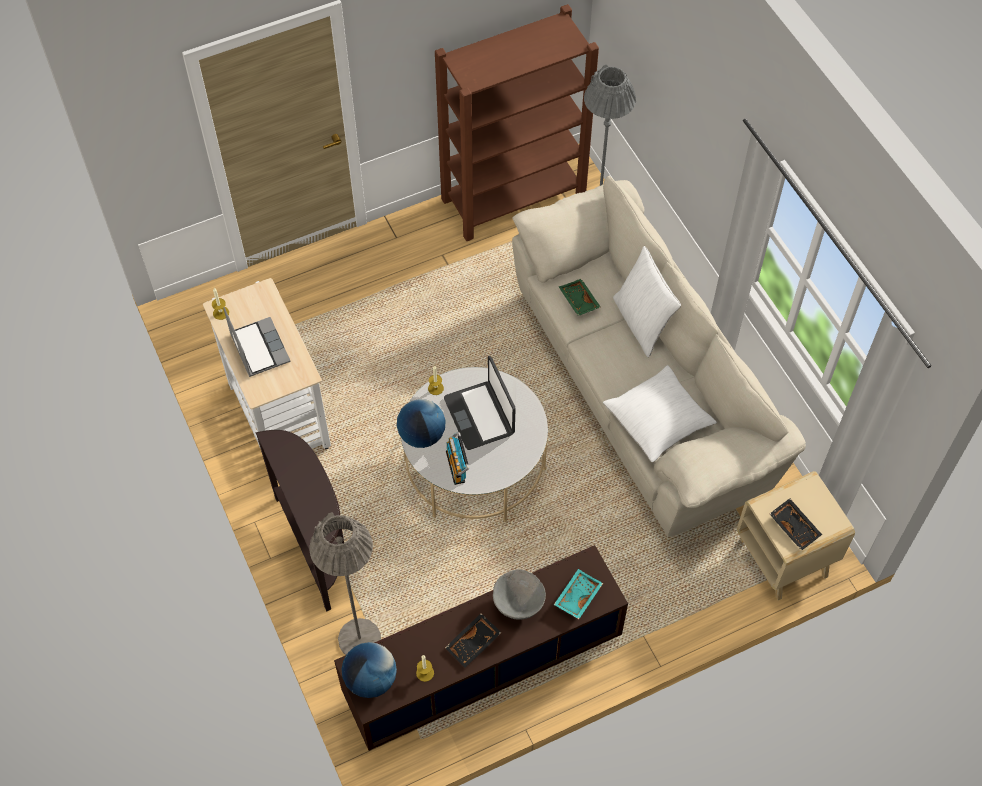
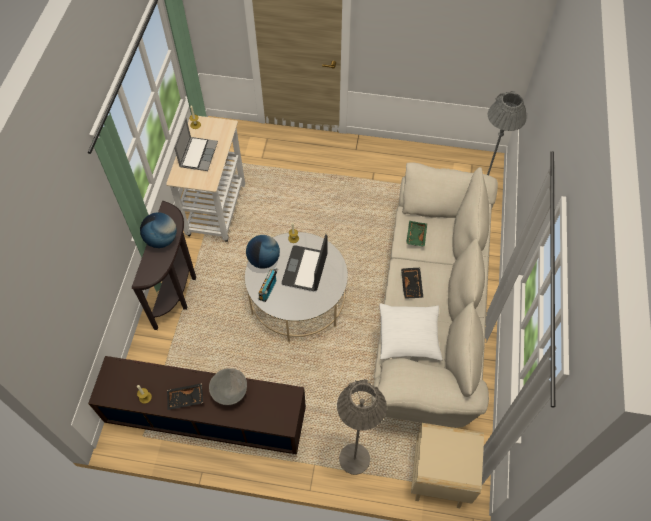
camera: 35 degrees right, 0 degrees up
(359, 639) = (158, 356): grey floor lamp -> grey floor lamp (354, 459)
(371, 679) = (114, 380): globe -> globe (162, 240)
(513, 197) = (440, 162): brown bookcase -> none
(577, 596) = (267, 411): turquoise tray -> none
(642, 323) = (445, 271): white pillow -> none
(795, 526) = (440, 461): black tray -> black tray (412, 285)

